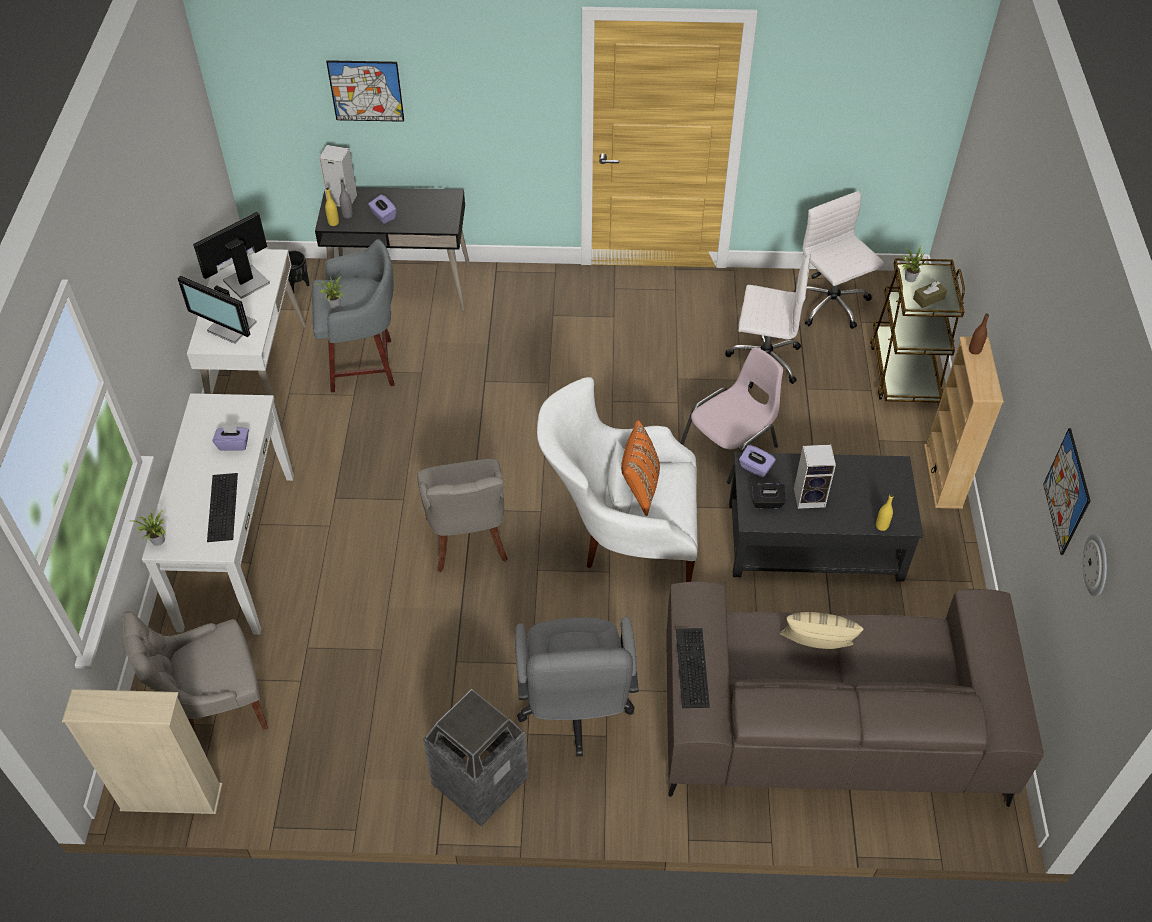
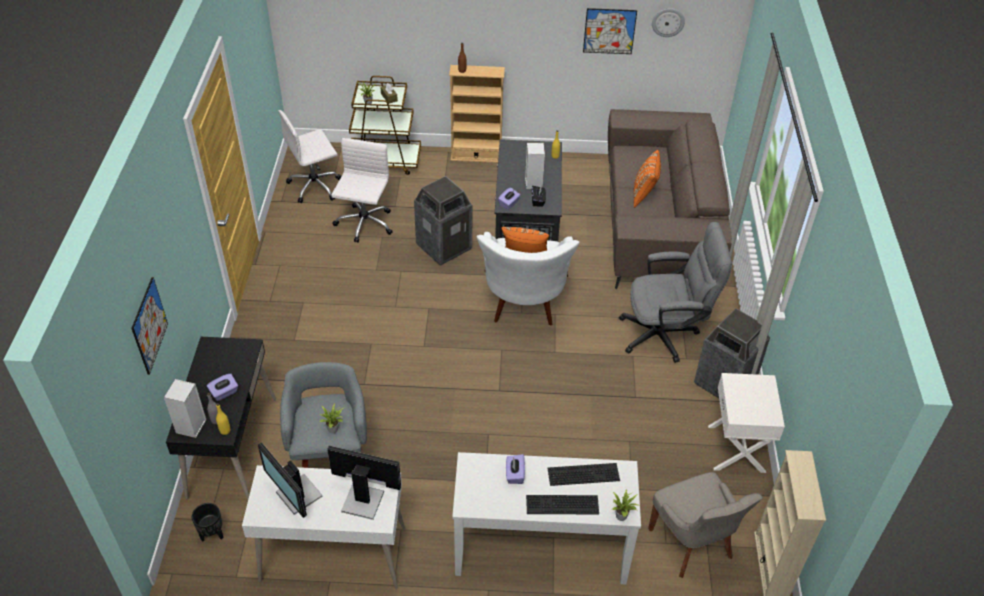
camera: 90 degrees left, 5 degrees down
(231, 328) = (362, 500): monitor -> monitor turned 105 degrees counterclockwise
(358, 782) = (737, 448): none -> white nightstand
(468, 540) = (528, 392): grey chair -> none
(690, 666) = (681, 230): keyboard -> keyboard (561, 506)
(731, 445) = (444, 246): pink chair -> trash can
(815, 650) = (644, 194): beige pillow -> orange pillow

